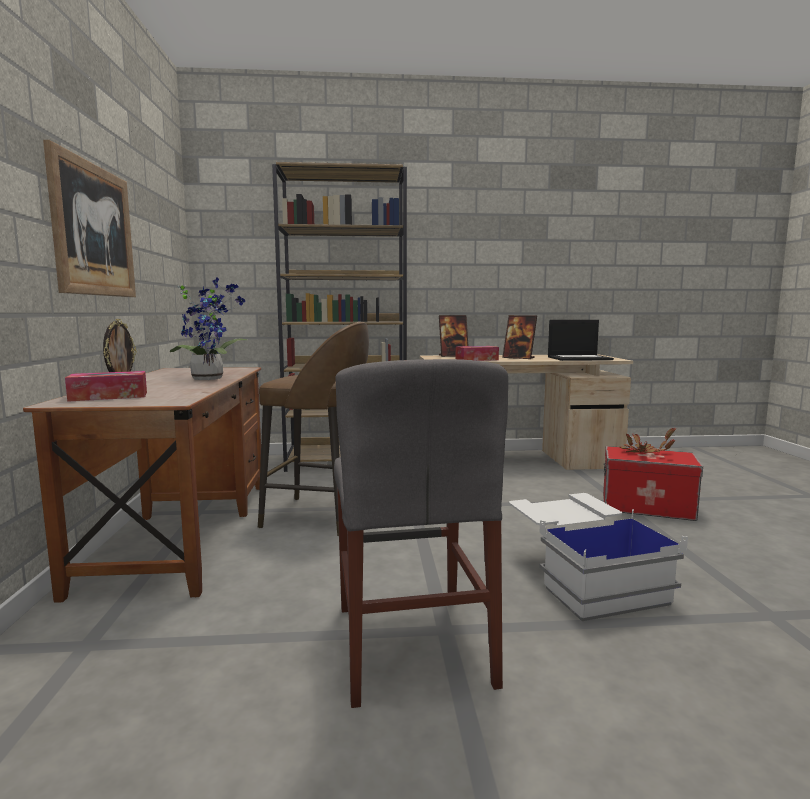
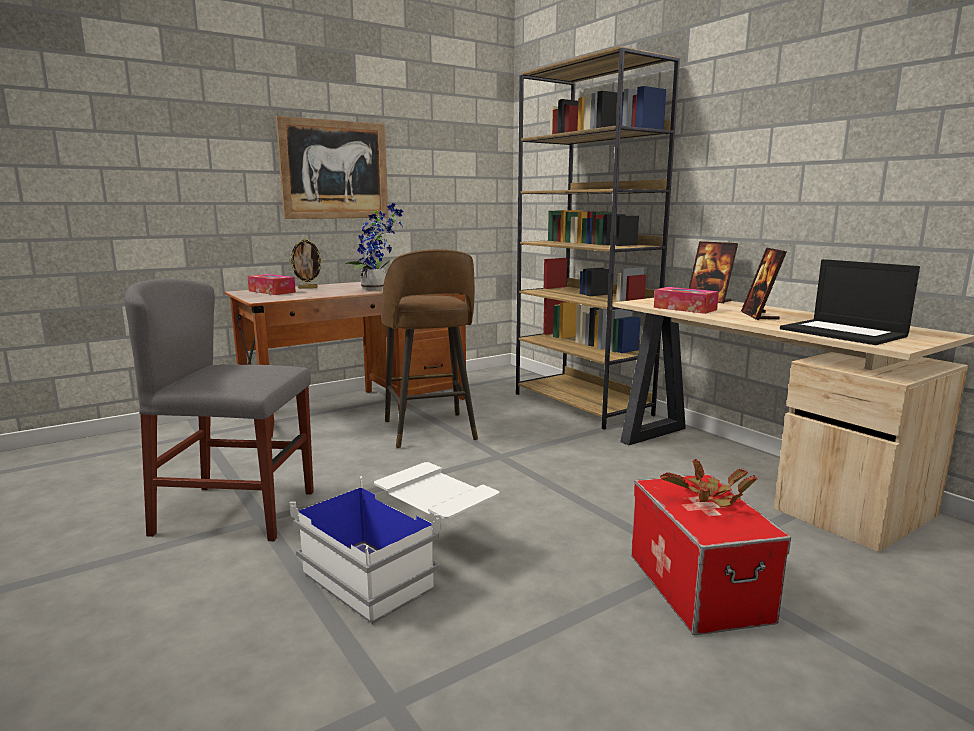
camera: 60 degrees right, 5 degrees up
(411, 643) = (236, 512): grey chair -> grey chair turned 45 degrees clockwise

